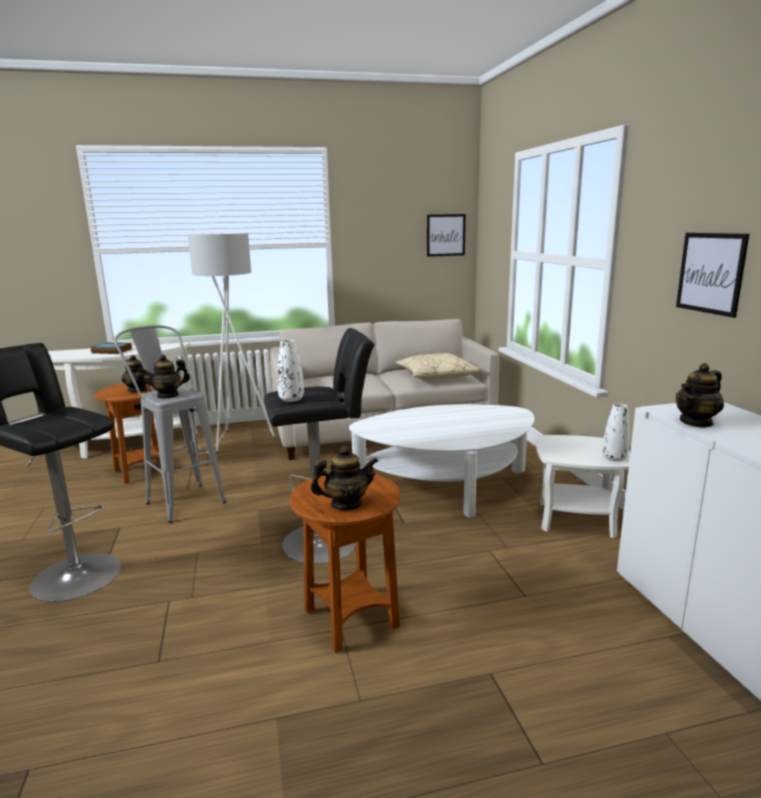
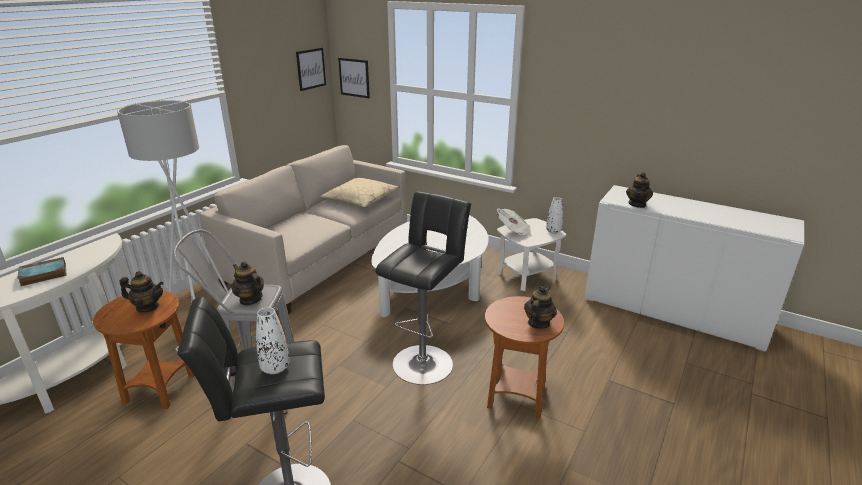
camera: 45 degrees left, 10 degrees up
(168, 395) = (250, 299): teapot -> teapot turned 120 degrees clockwise
(291, 399) = (413, 264): white vase -> white vase (275, 368)
(558, 443) = (514, 231): none -> newspaper
(710, 273) = (605, 112): picture -> picture (354, 77)

